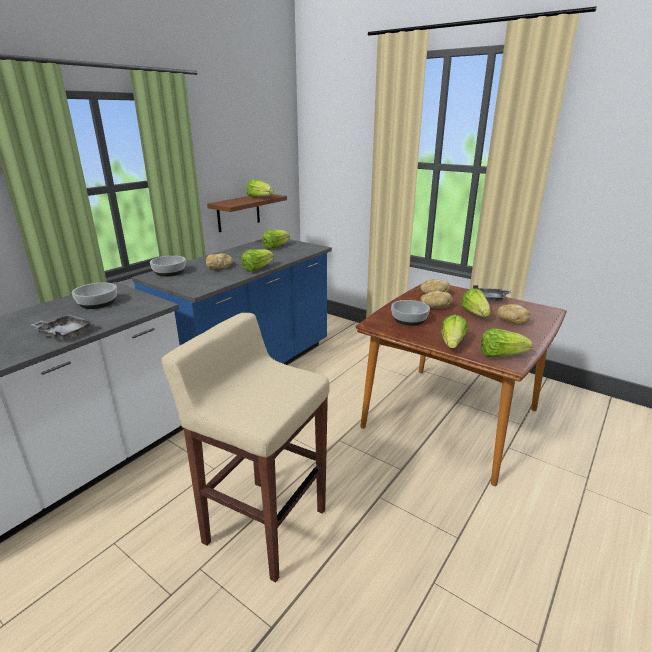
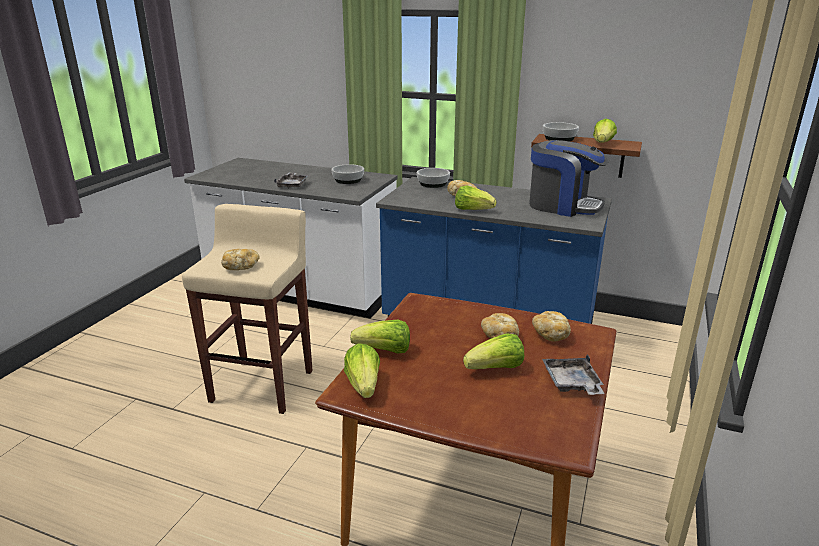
camera: 75 degrees right, 0 degrees up
(275, 247) = (563, 206): lettuce -> coffee machine
(409, 319) = (443, 321): bowl -> bowl (559, 139)
(511, 321) = (487, 400): bread -> bread (241, 267)

